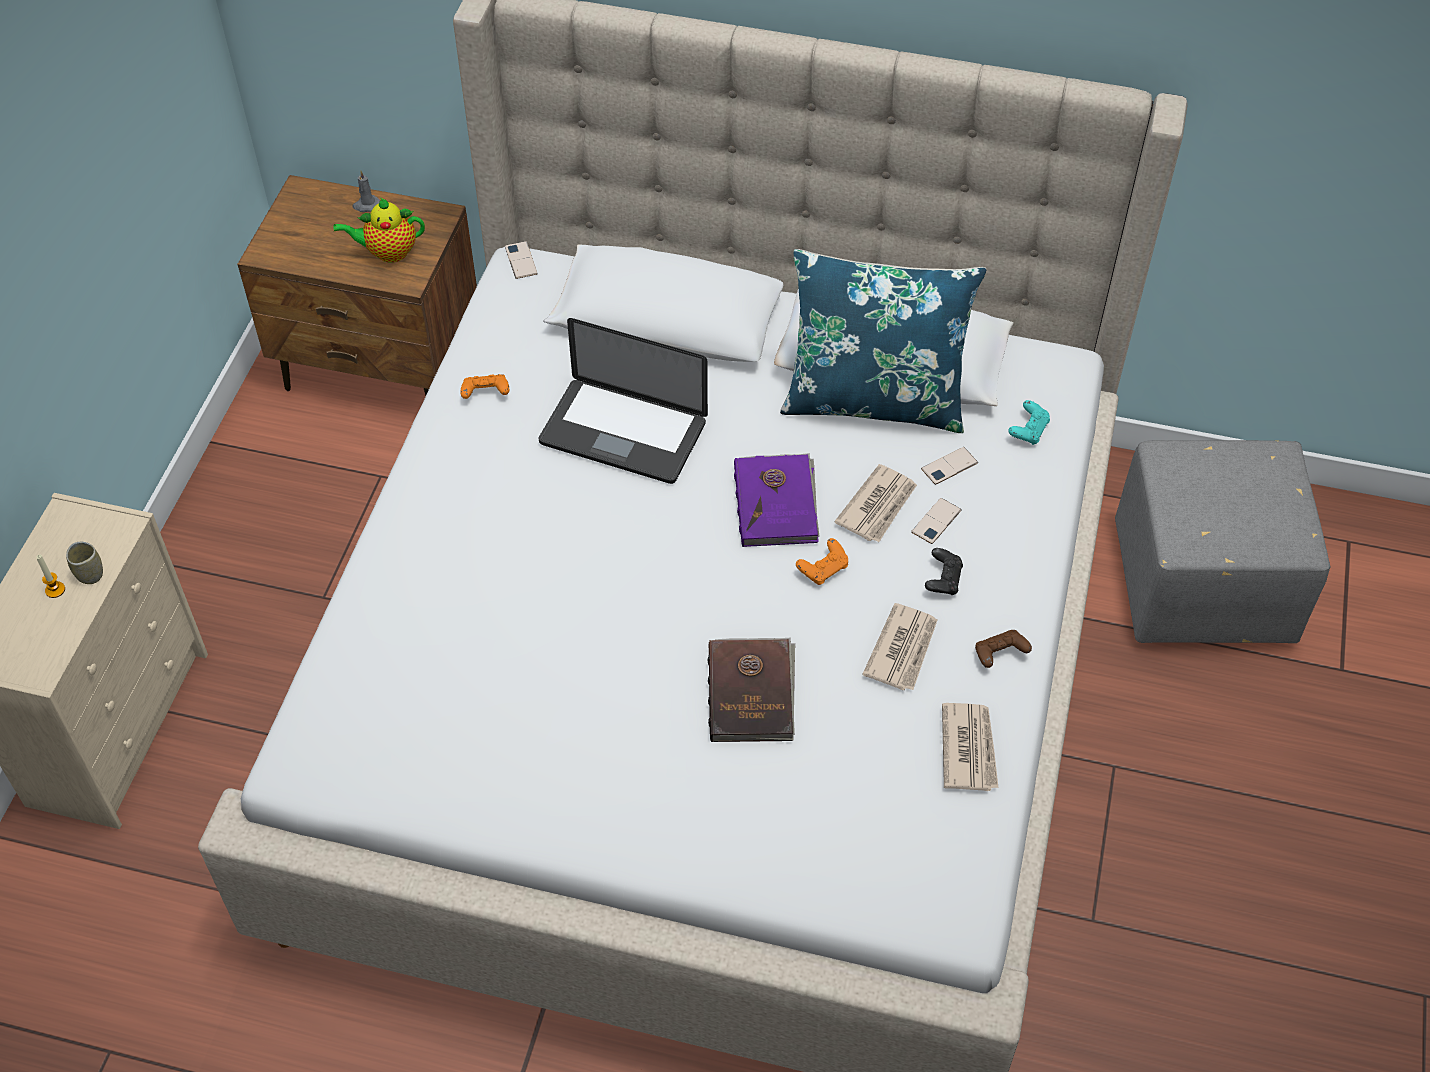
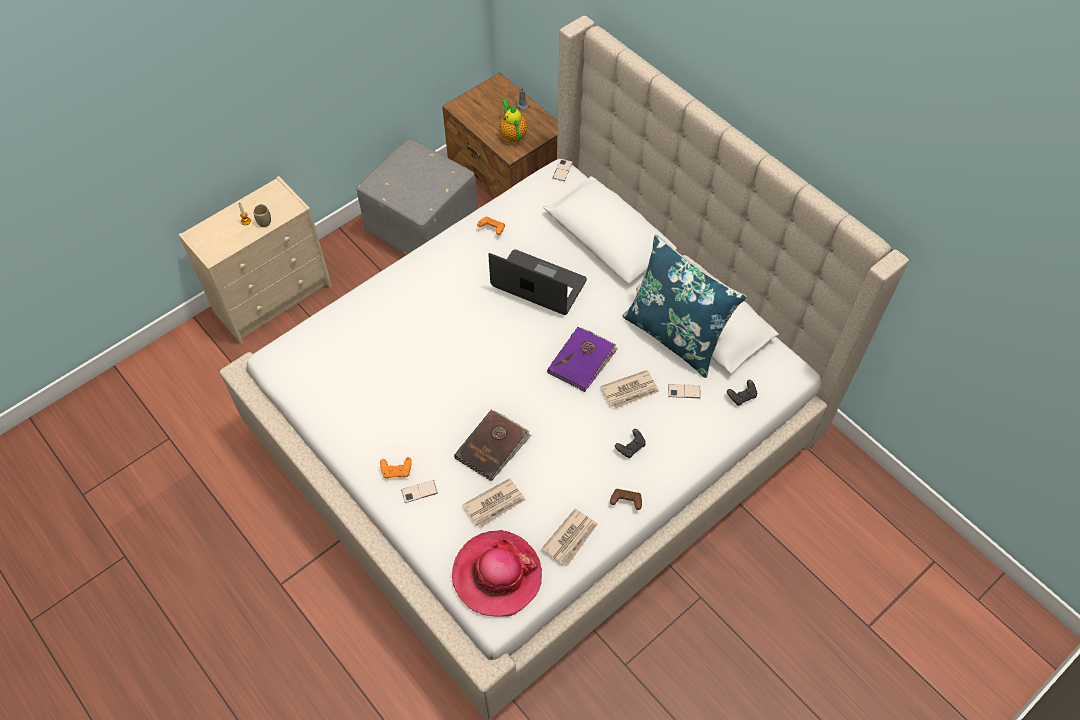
camera: 35 degrees right, 5 degrees up
(388, 252) = (513, 134): teapot -> teapot turned 45 degrees clockwise
(623, 433) = (538, 284): laptop -> laptop turned 150 degrees clockwise
(823, 569) = (576, 407): orange game controller -> orange game controller (397, 471)
(902, 649) = (580, 470): newspaper -> newspaper (495, 504)
(912, 863) = (497, 575): none -> hat
(936, 521) = (653, 415): phone -> phone (419, 491)
(1028, 430) = (742, 396): turquoise game controller -> black game controller
(1201, 588) = (826, 535): grey ottoman -> grey ottoman (421, 227)

